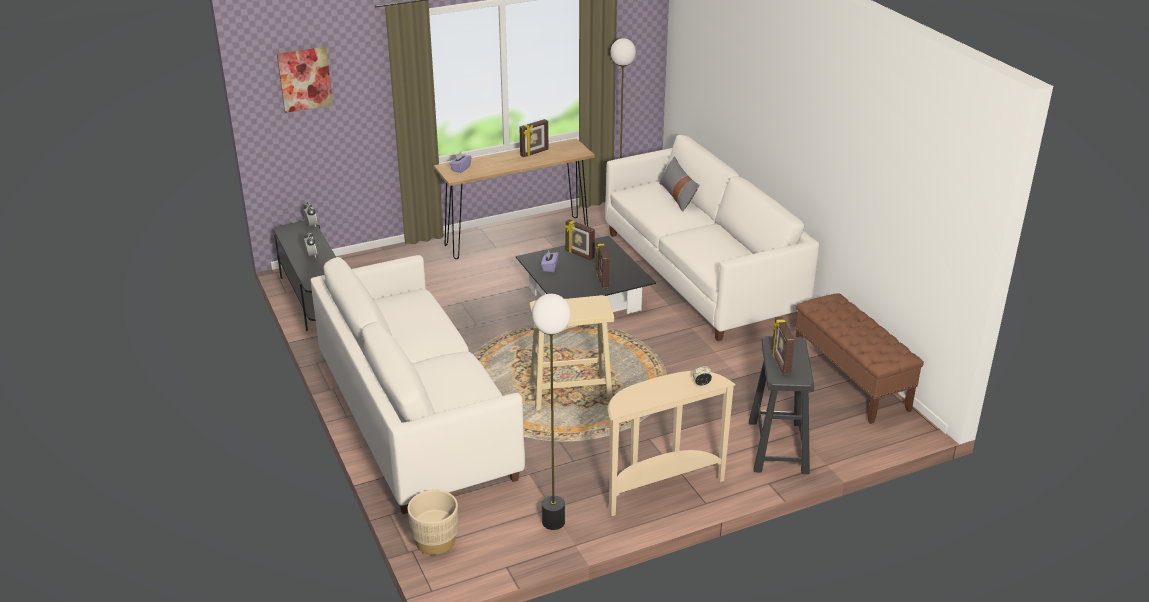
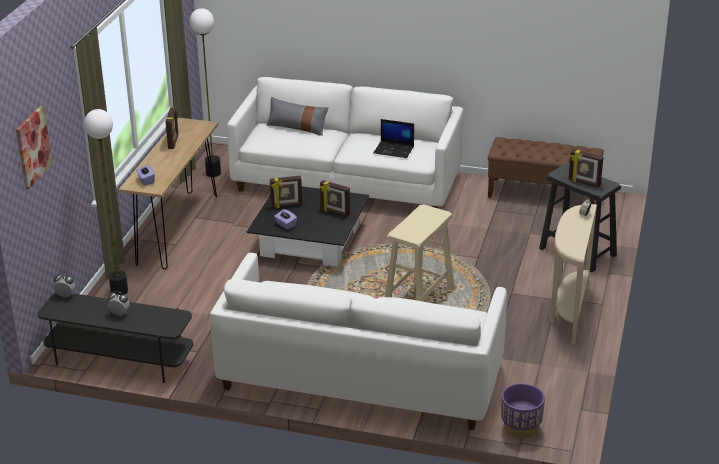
camera: 50 degrees left, 0 degrees up
(435, 541) = (521, 428): beige planter -> purple planter
(553, 521) = (555, 369): floor lamp -> floor lamp (119, 291)
(714, 252) = (394, 150): none -> laptop

